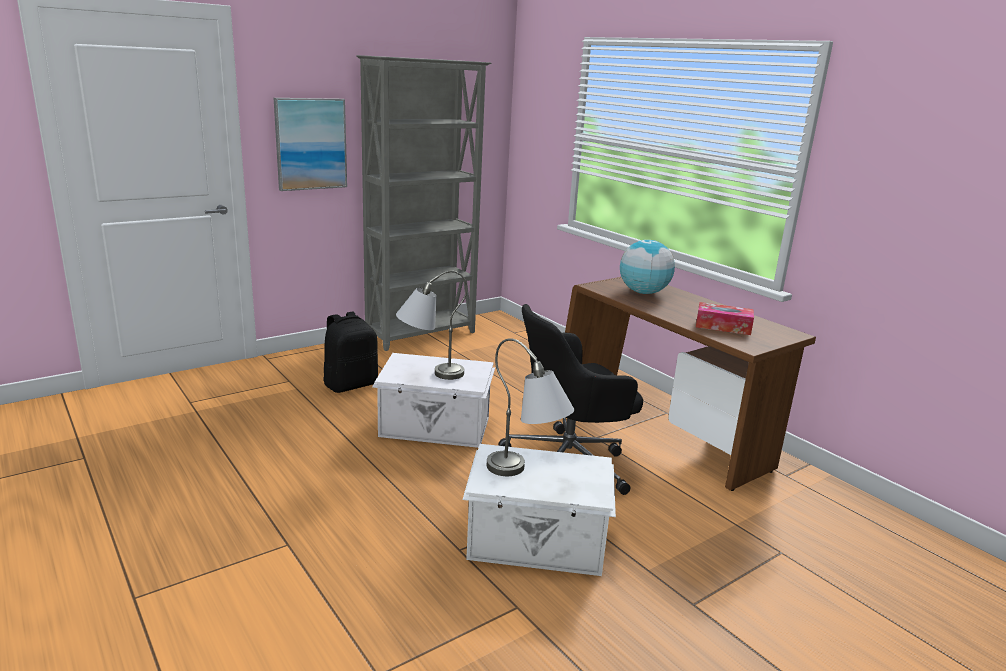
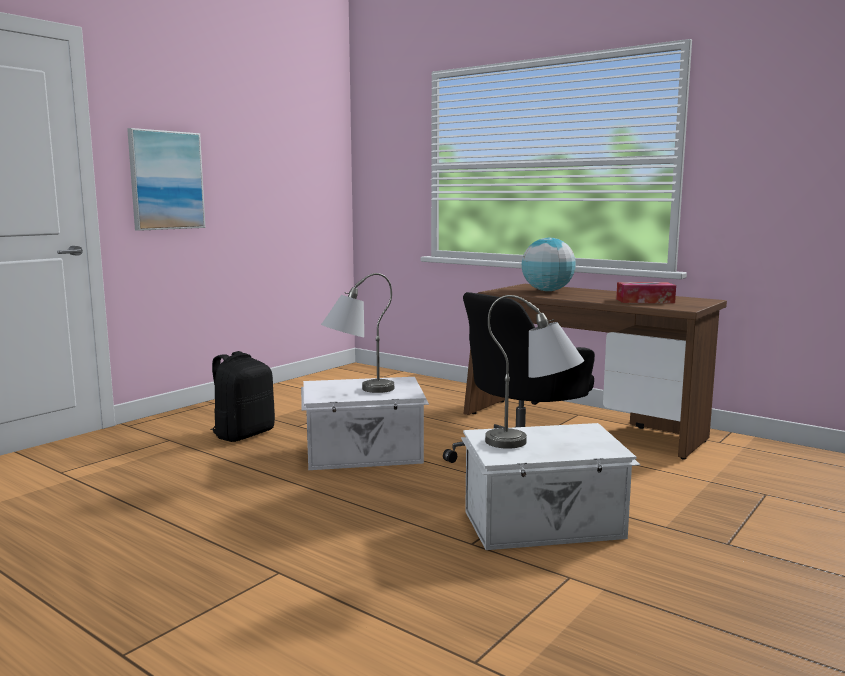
camera: 15 degrees left, 10 degrees down
(422, 334) = (290, 388): grey bookcase -> none

